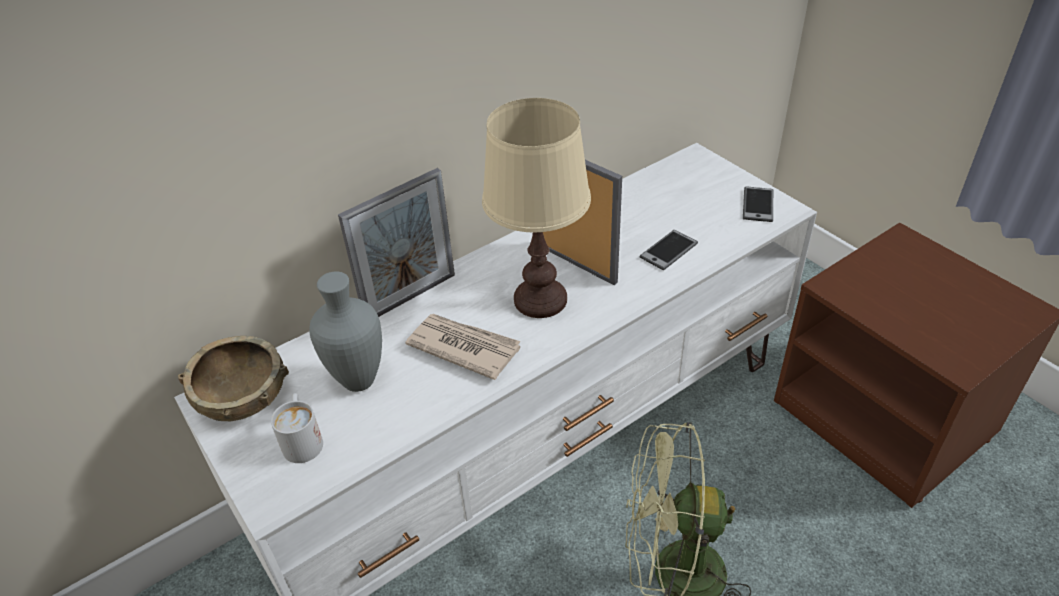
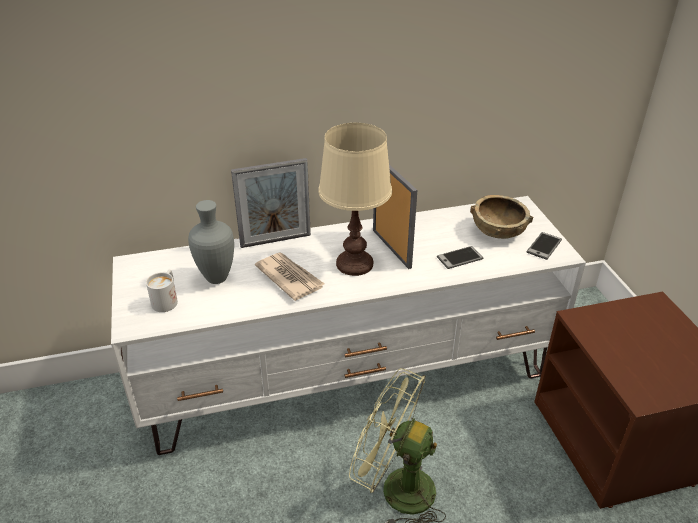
camera: 20 degrees right, 5 degrees down
(243, 398) = (148, 268): brown bowl -> brown bowl (498, 231)

